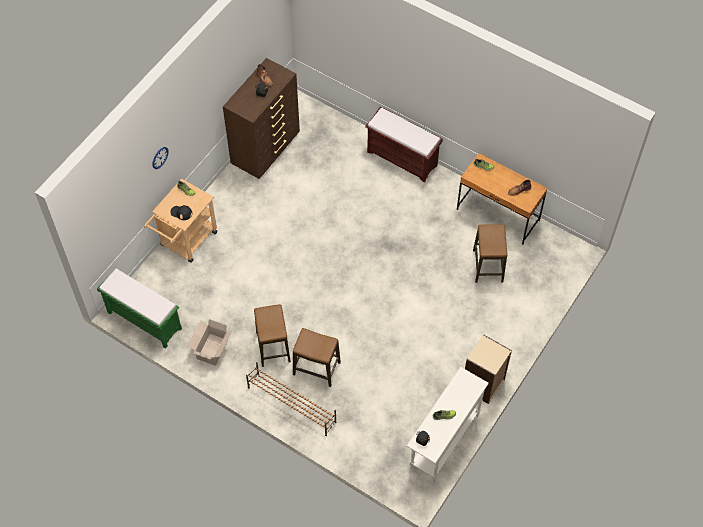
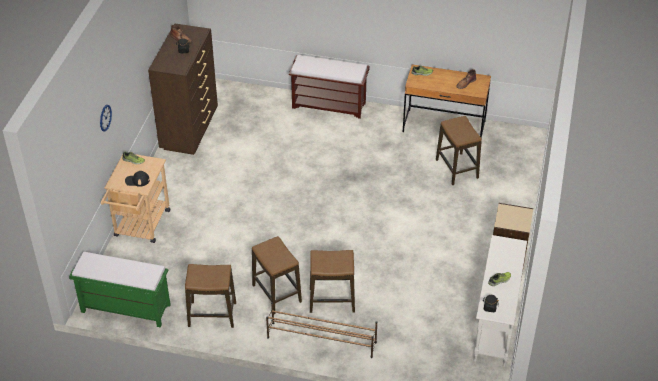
camera: 20 degrees left, 15 degrees down
(211, 350) = (212, 315): cardboard box -> stool

